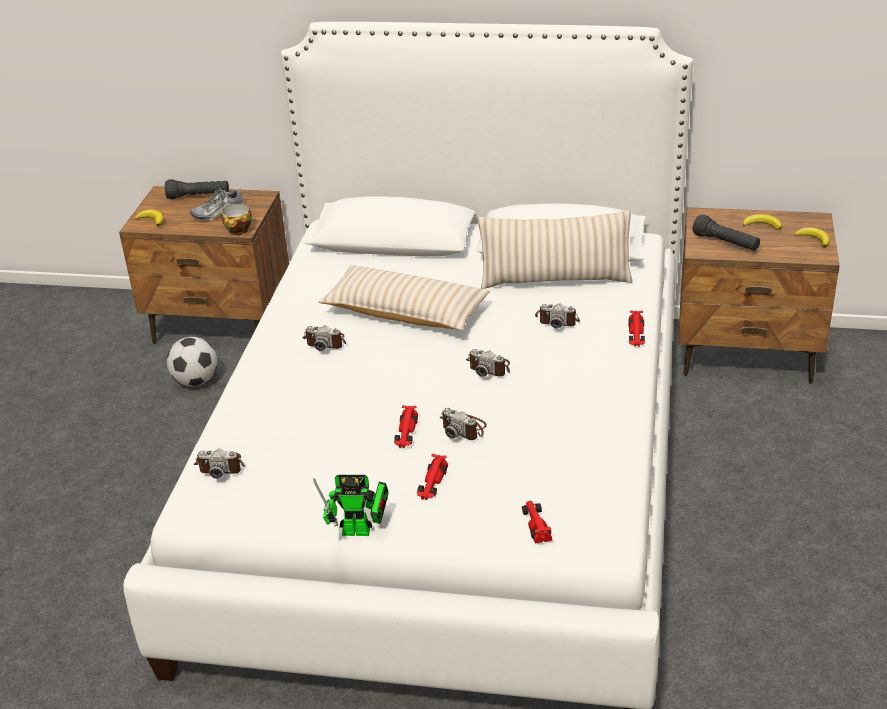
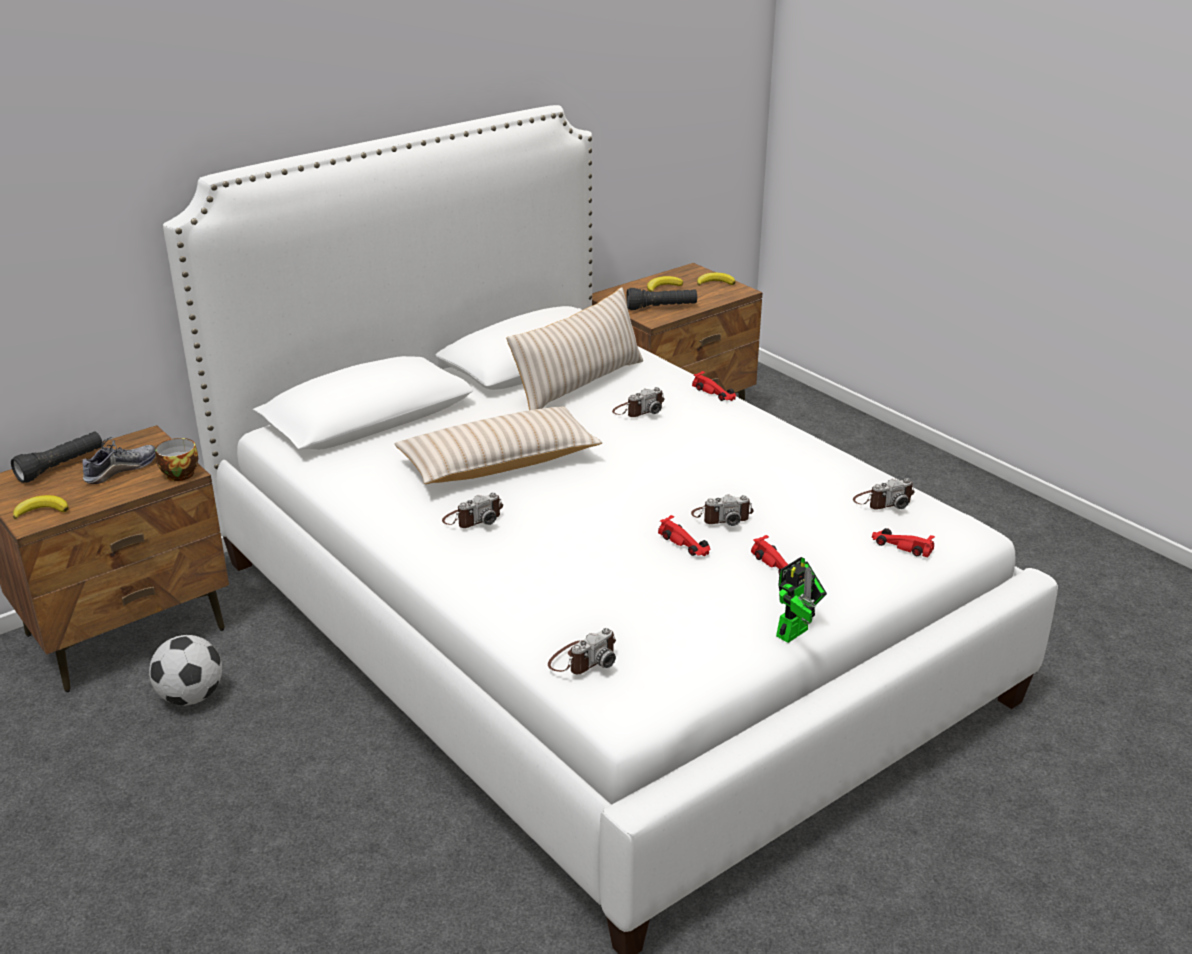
camera: 50 degrees left, 5 degrees down
(218, 213) = (120, 470): shoe -> shoe turned 150 degrees counterclockwise
(490, 367) = (655, 466): camera -> camera (883, 501)

